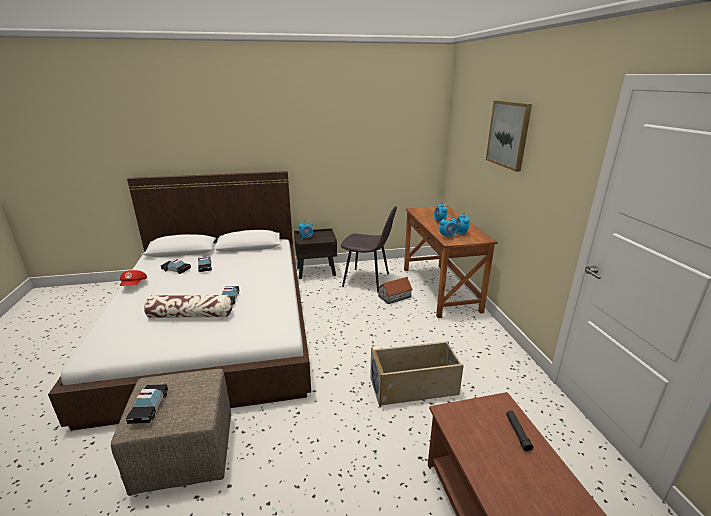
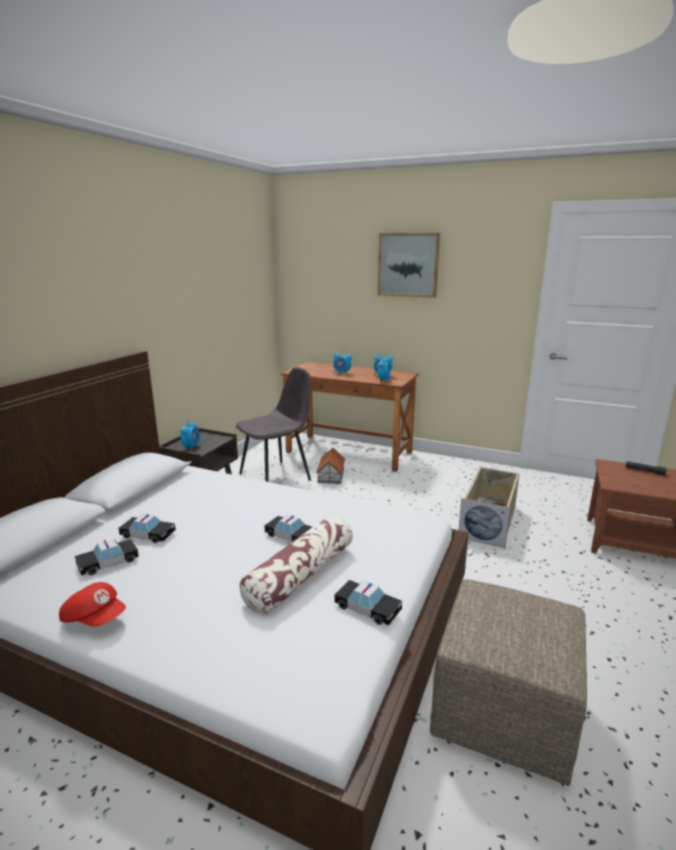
camera: 55 degrees left, 5 degrees down
(149, 407) = (530, 646): toy car -> toy car (367, 608)

